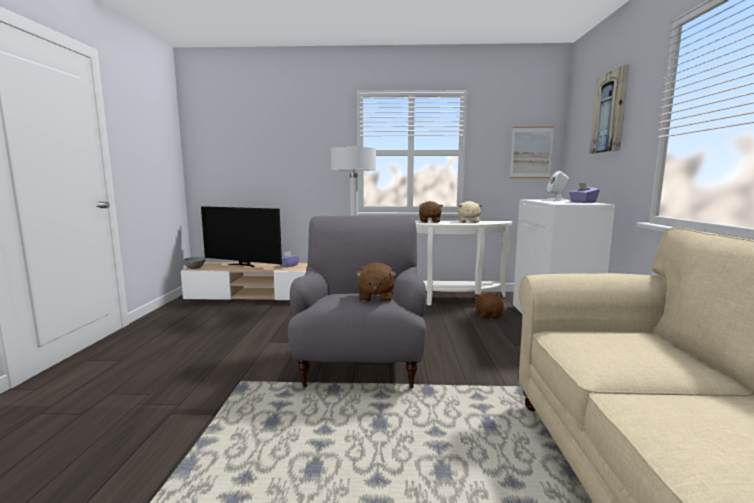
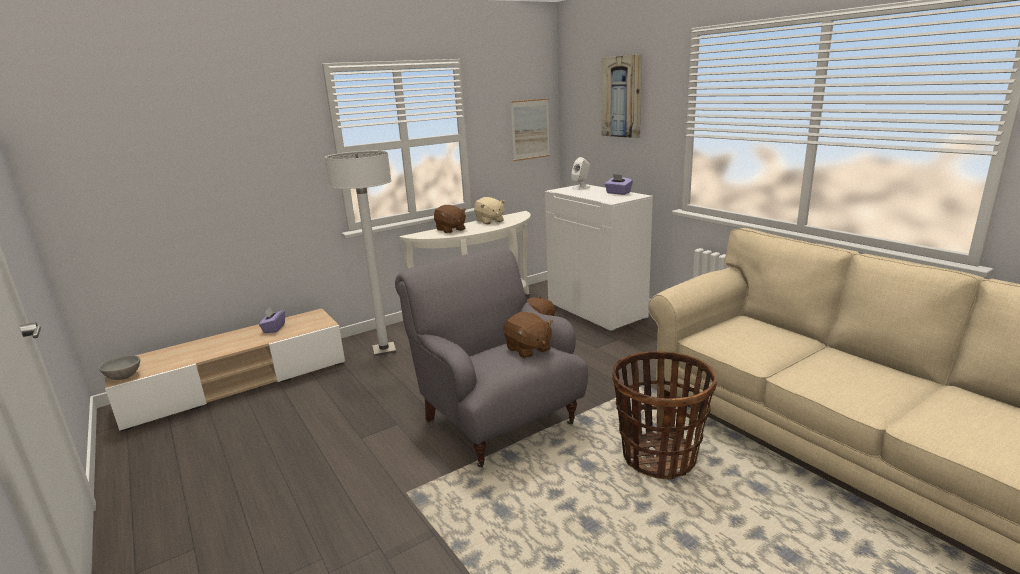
camera: 35 degrees left, 10 degrees up
(243, 265) = (199, 347): television -> none
(456, 449) = (659, 456): none -> basket

